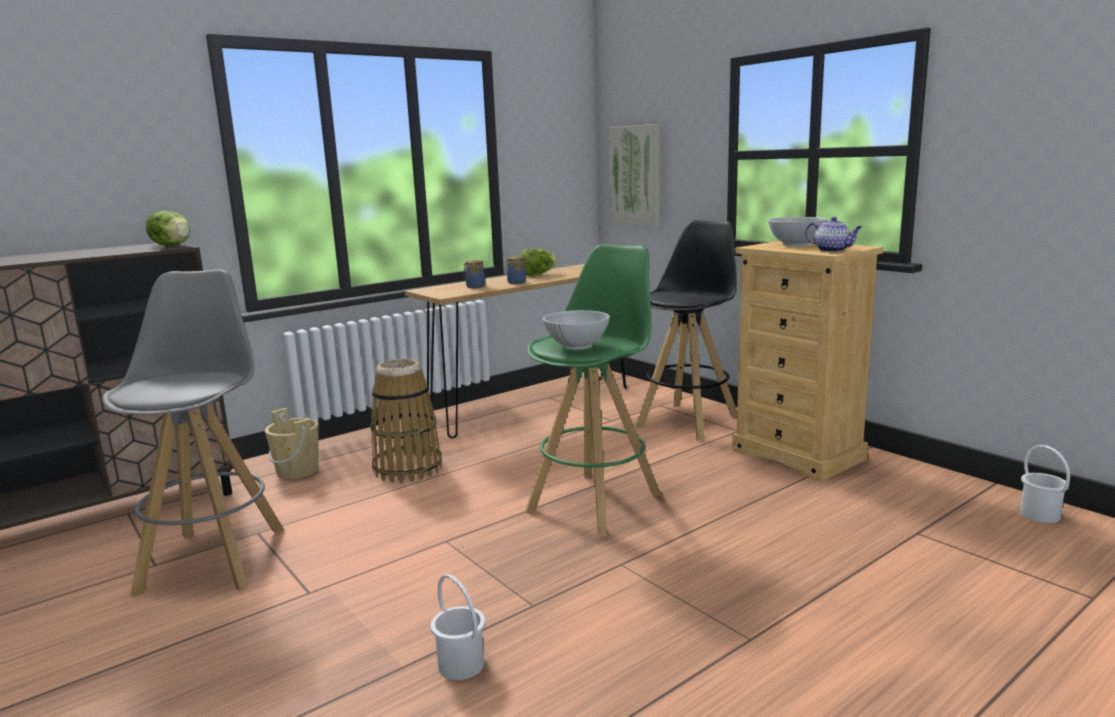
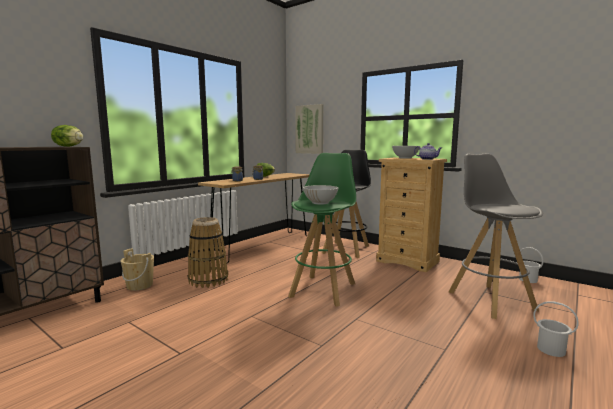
camera: 15 degrees left, 5 degrees down
(214, 558) = (104, 339): grey stool -> grey stool (490, 300)
(461, 664) = (299, 383): white bucket -> white bucket (551, 349)

